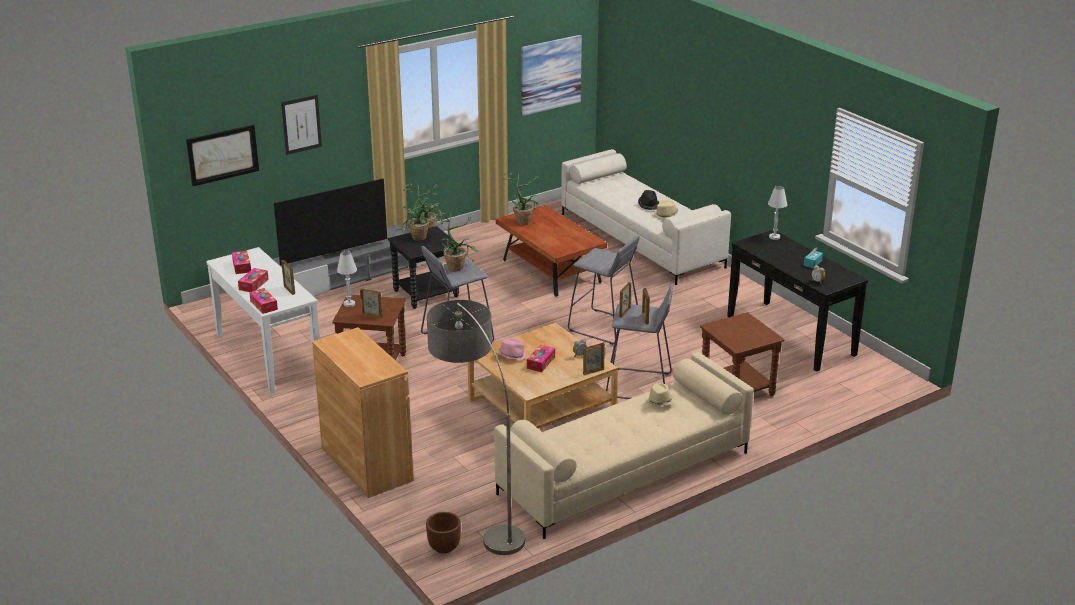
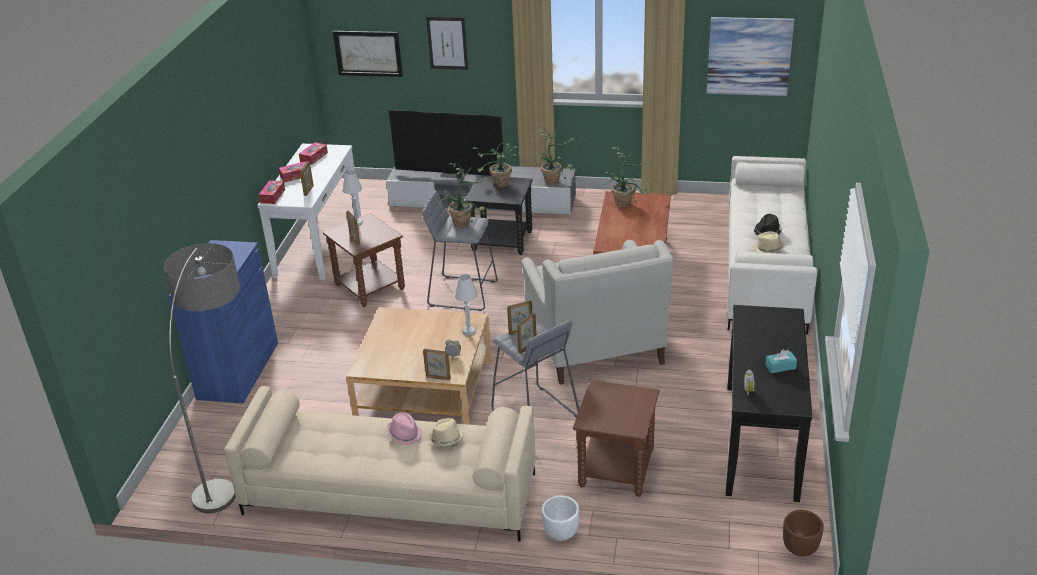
camera: 45 degrees right, 5 degrees up
(366, 464) = (238, 370): brown cabinet -> blue cabinet
(444, 547) = (173, 475): brown planter -> brown planter (800, 549)
(512, 356) = (403, 328): pink hat -> pink hat (405, 434)
(541, 363) = (413, 346): tissue box -> none
(604, 327) = (595, 341): grey stool -> white armchair
(761, 436) = (560, 533): none -> white planter
(774, 237) = (789, 318): white table lamp -> white table lamp (469, 331)

